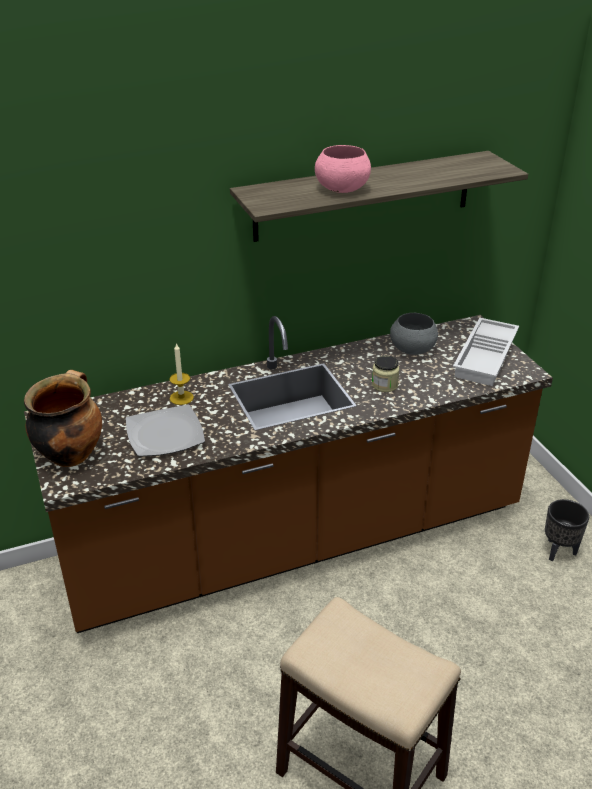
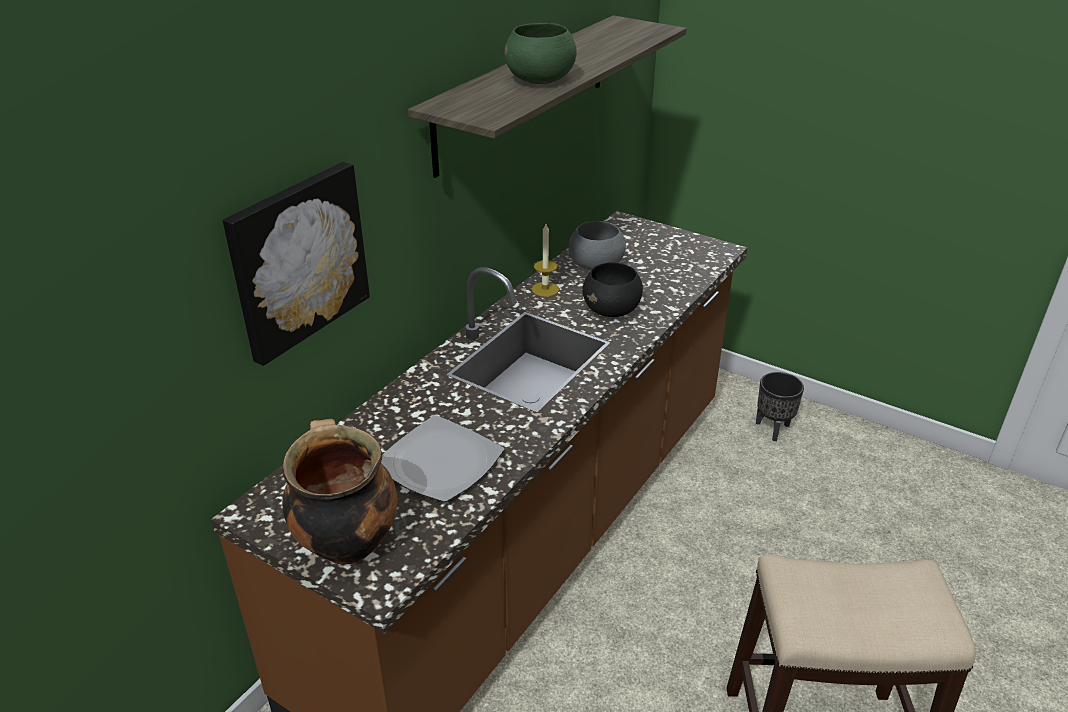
camera: 35 degrees left, 0 degrees up
(116, 268) = (297, 260): none -> picture
(181, 397) = (409, 412): candle -> candle (545, 289)
(342, 190) = (540, 81): pink bowl -> green bowl
(384, 385) = (612, 310): jar -> black bowl
(486, 357) = (671, 249): white tray -> none

